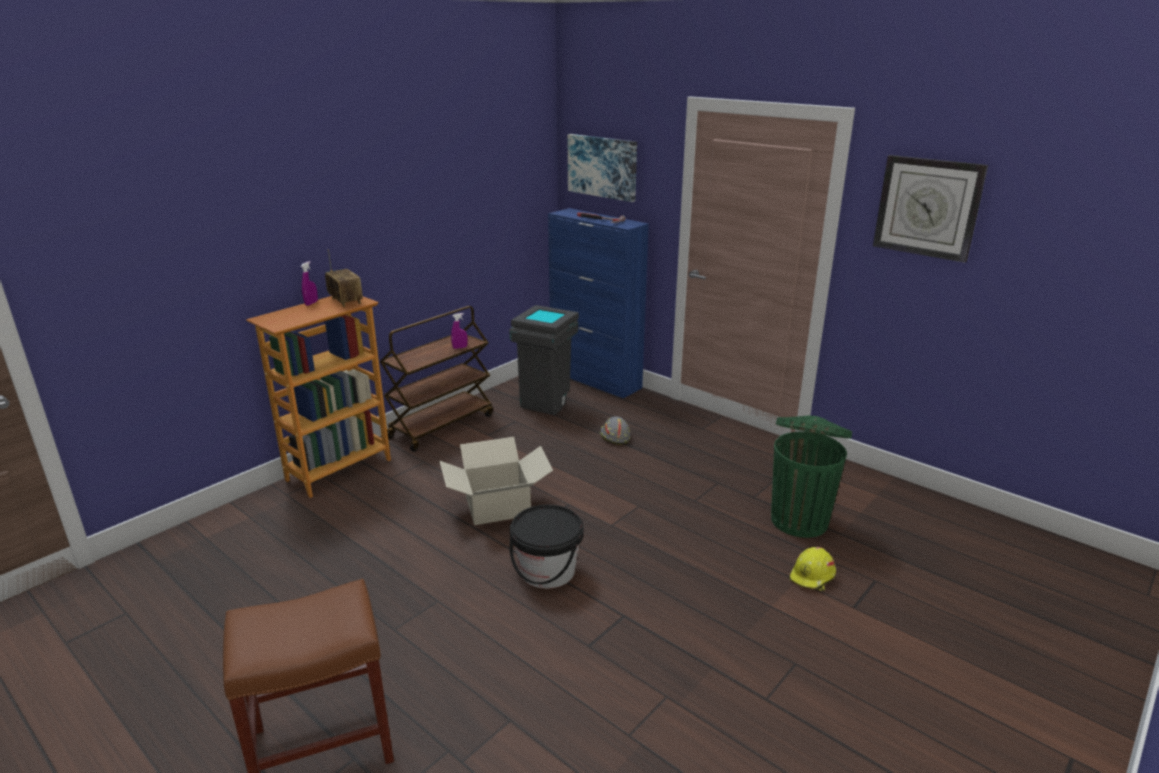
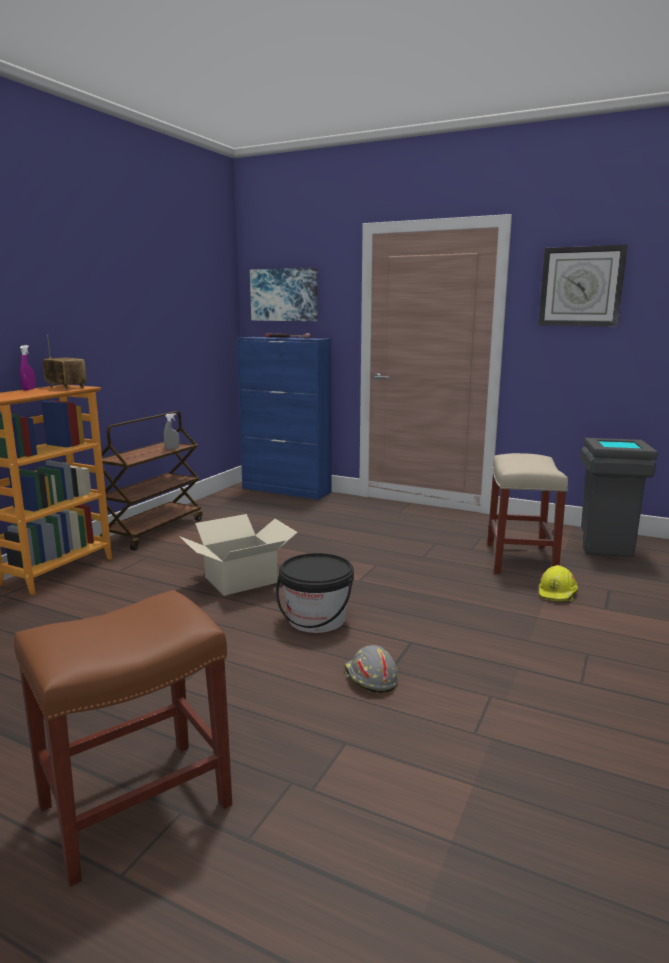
camera: 15 degrees left, 10 degrees down
(460, 347) = (172, 448): purple spray bottle -> grey spray bottle
(547, 404) = (250, 508): grey trash can -> grey trash can (604, 548)
(614, 436) = (325, 523): grey hard hat -> grey hard hat (370, 679)
(799, 519) = (519, 559): green trash can -> beige stool

